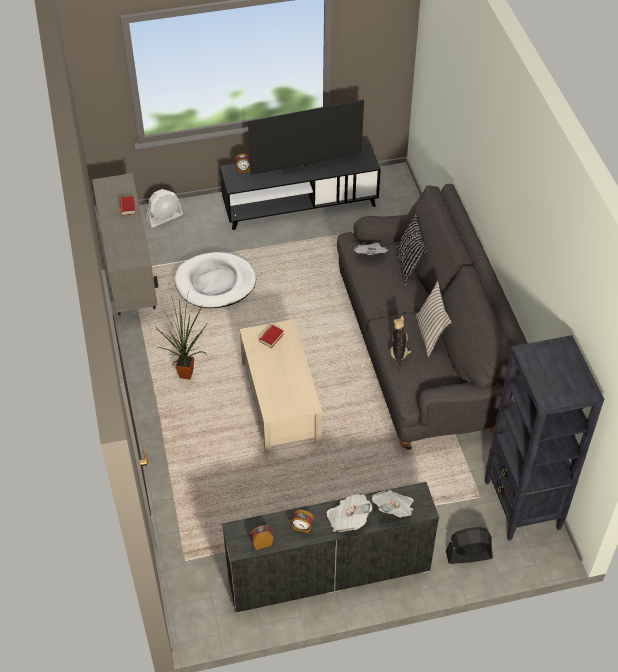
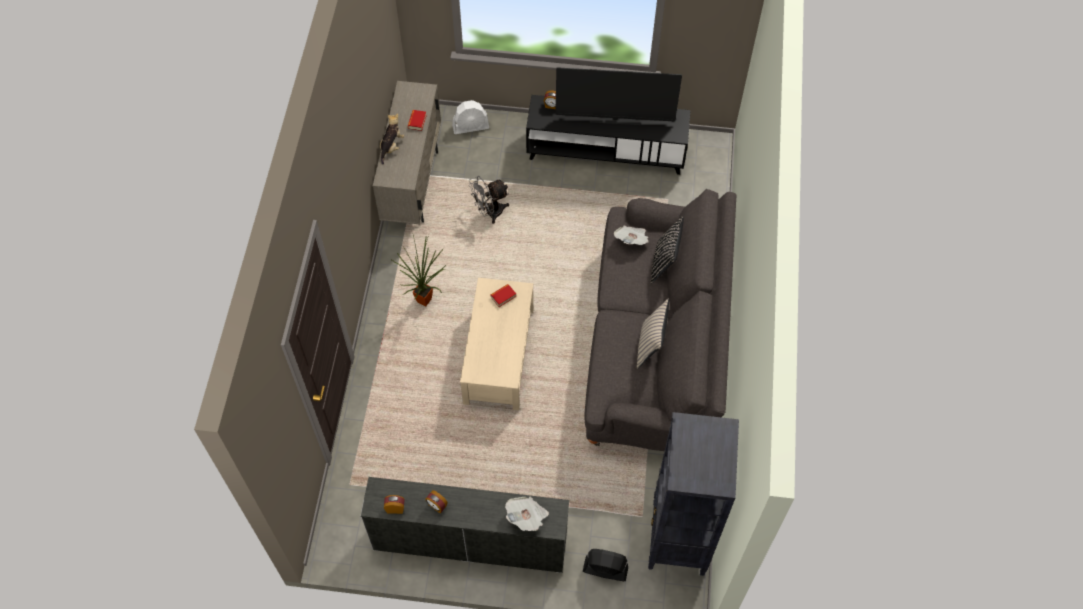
camera: 20 degrees right, 10 degrees up
(215, 283) = (490, 212): white dog bed -> grey fan
(348, 519) = (481, 512): newspaper -> none
(398, 353) = (611, 354): plush toy -> plush toy (391, 146)

